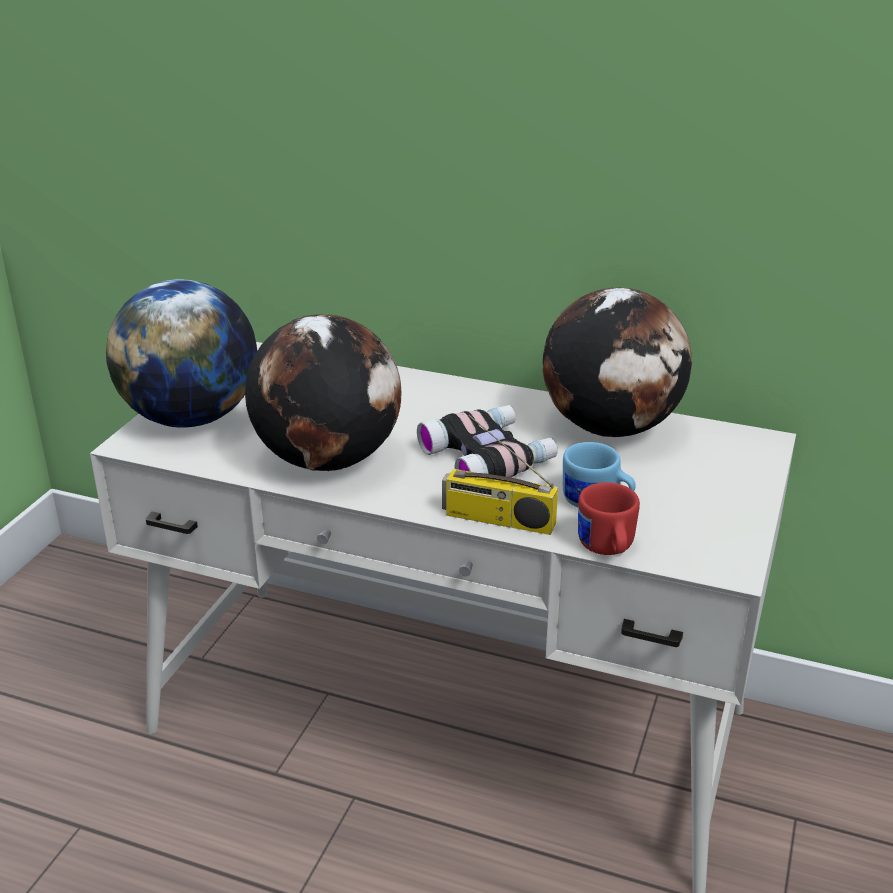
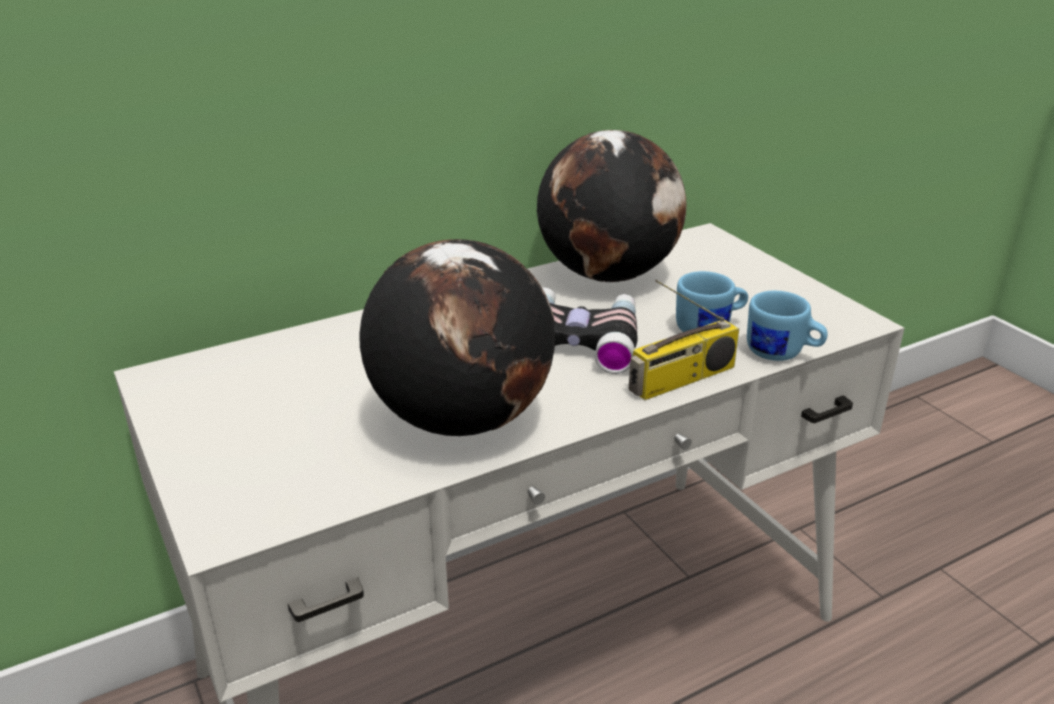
camera: 50 degrees left, 0 degrees up
(191, 418) = (239, 466): globe -> none
(607, 549) = (782, 354): red mug -> blue mug

